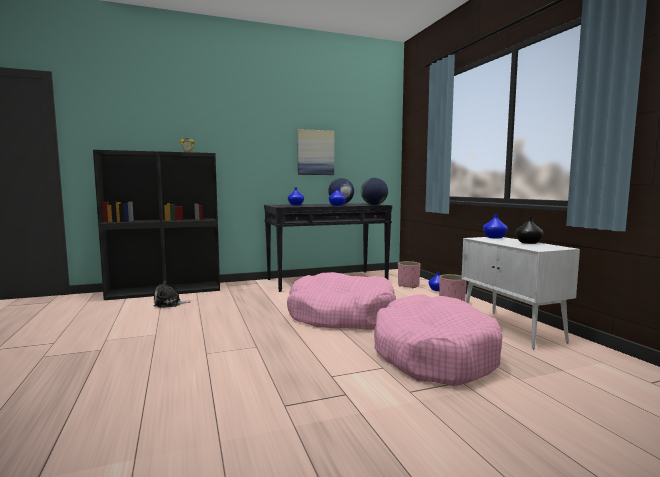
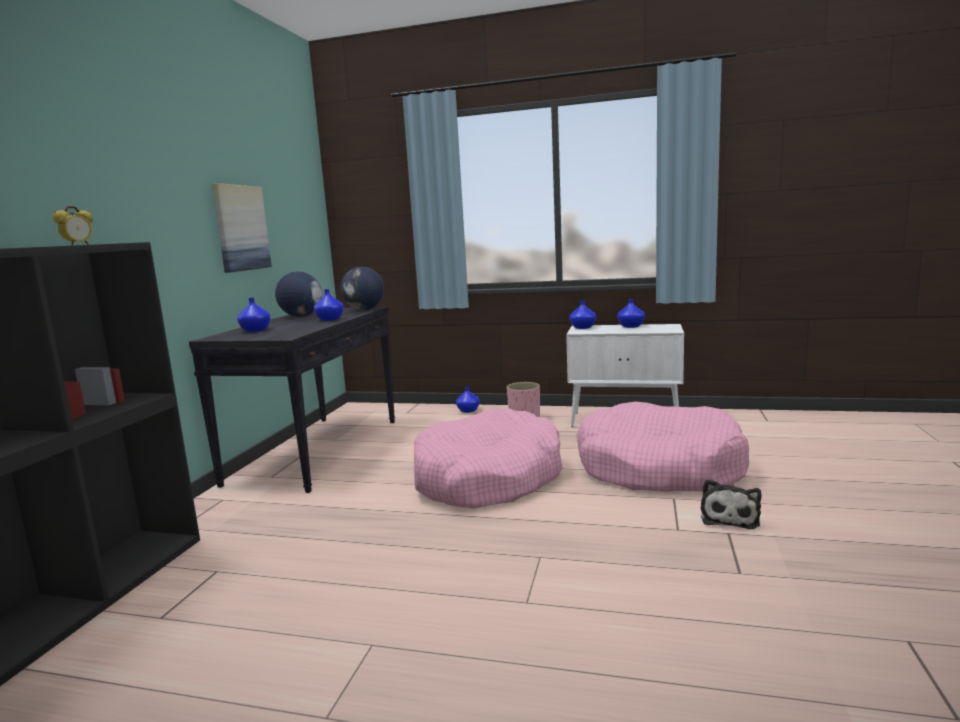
camera: 55 degrees left, 5 degrees up
(169, 304) = (191, 608): plush toy -> plush toy (729, 517)
(408, 286) = (429, 417): pink planter -> none
(528, 242) = (630, 326): black vase -> blue vase

